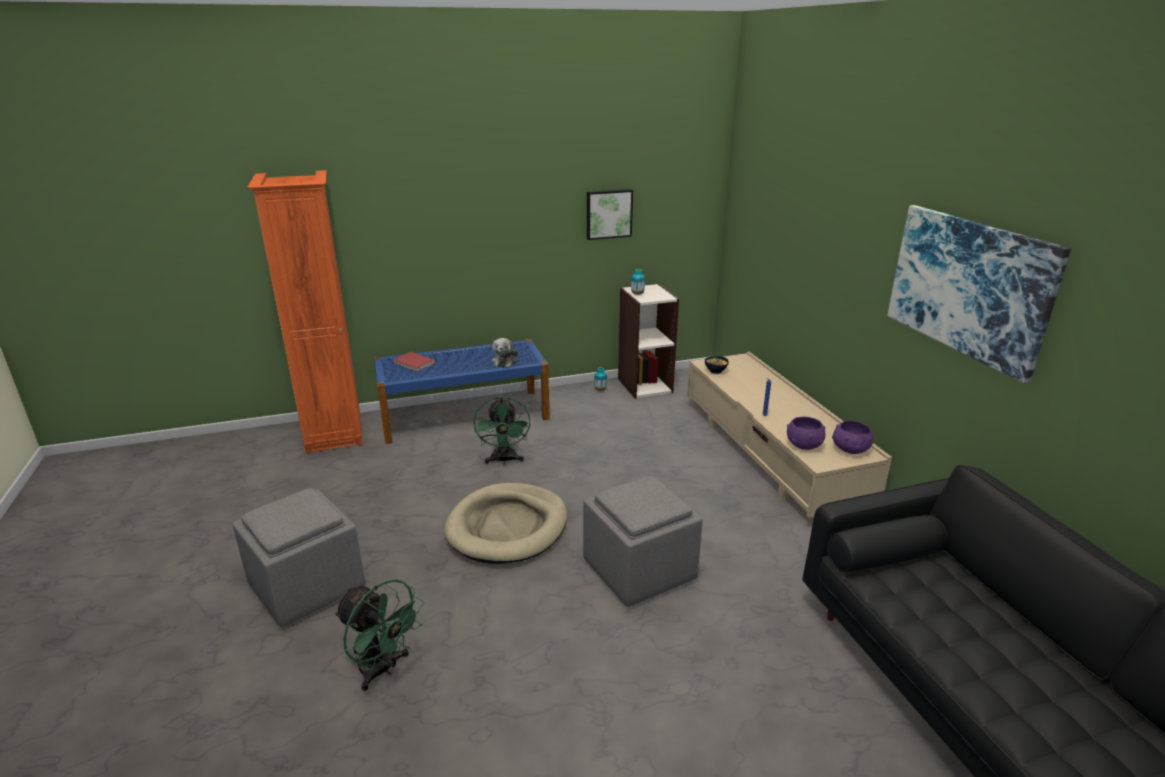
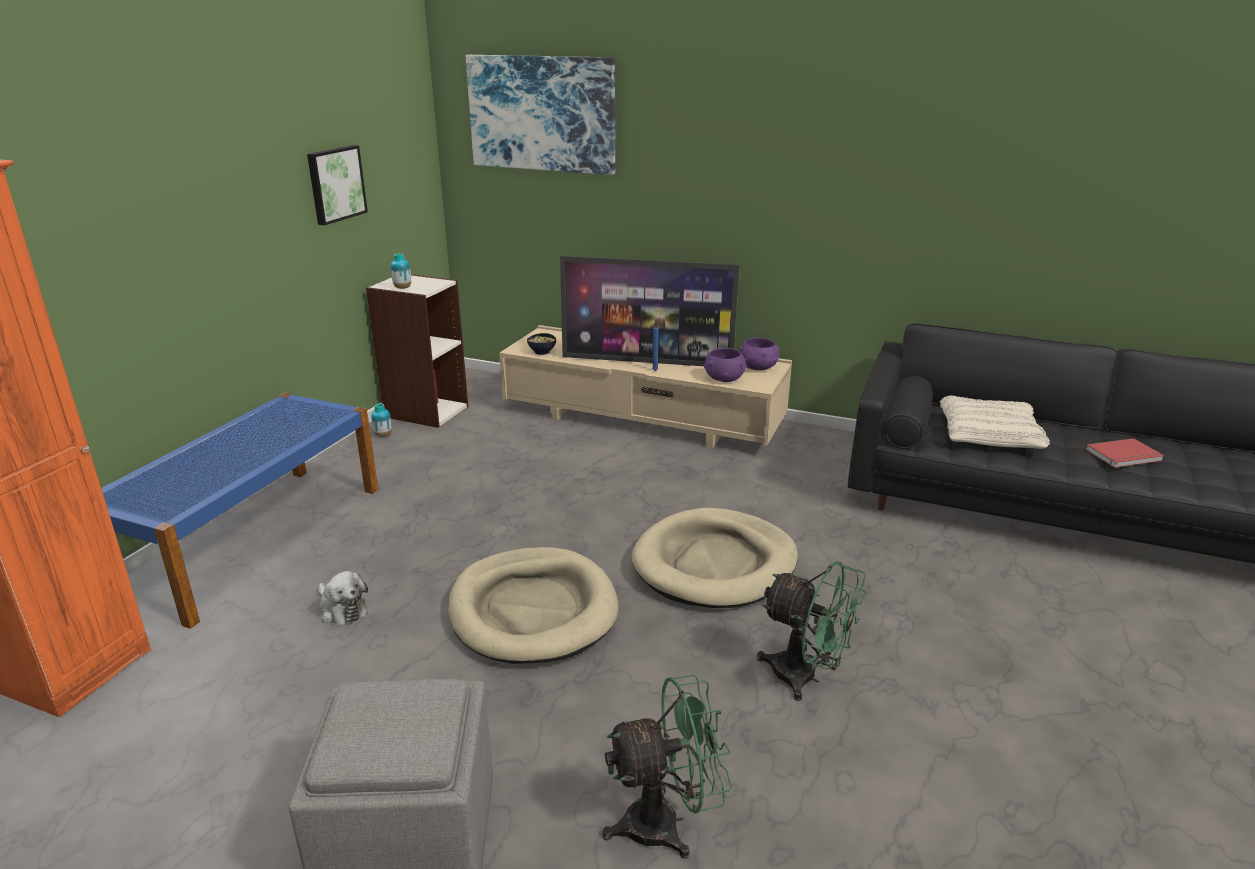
camera: 50 degrees left, 0 degrees up
(413, 363) = (163, 482): red book -> red book (1125, 456)
(504, 361) = (302, 426): plush toy -> plush toy (342, 609)
(504, 460) = (402, 554): green fan -> green fan (805, 677)
(640, 570) = (715, 564): grey ottoman -> beige dog bed
(772, 407) = (647, 362): none -> television
(948, 608) = (989, 434): none -> beige pillow
(969, 286) = (850, 166): picture -> picture (542, 113)

